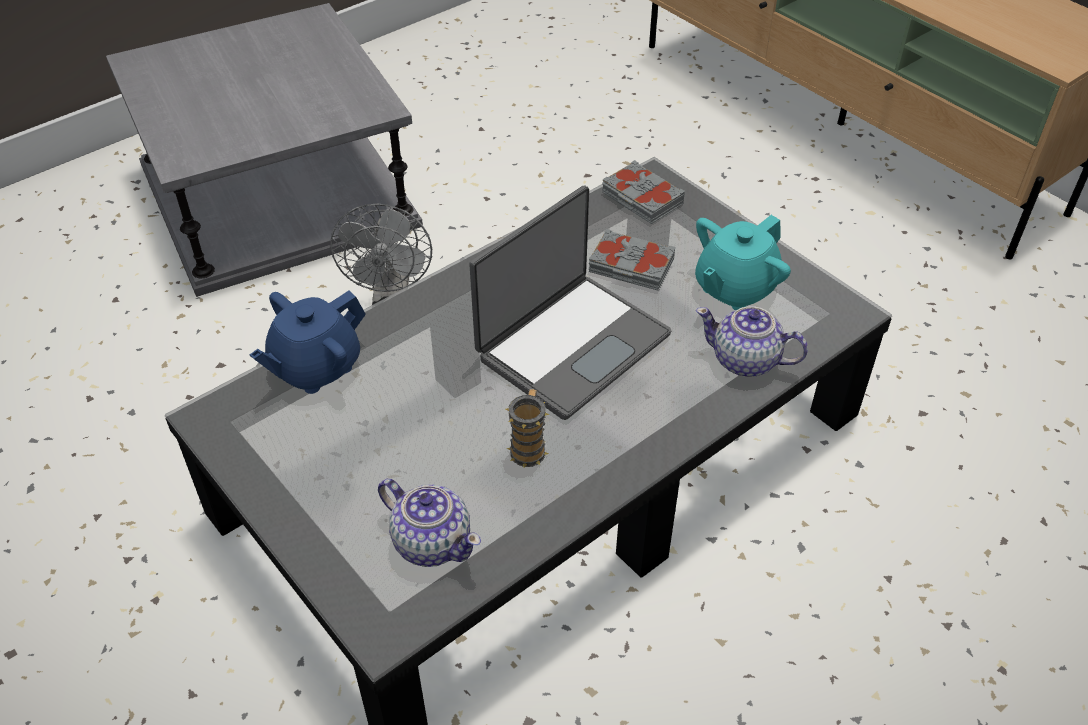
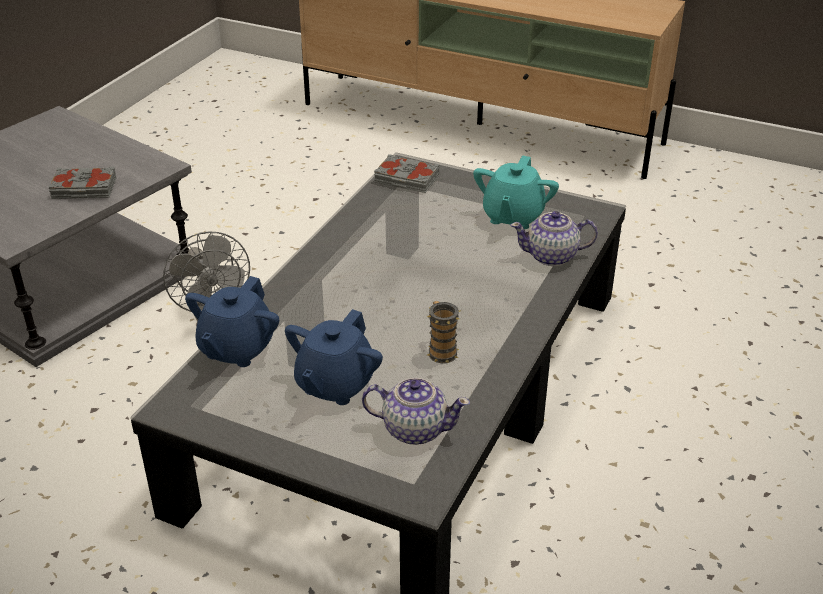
camera: 25 degrees left, 10 degrees down
(385, 451) = (334, 385): none -> blue teapot
(571, 345) = (424, 280): laptop -> none
(631, 267) = (430, 222): grey book -> grey book (84, 189)

